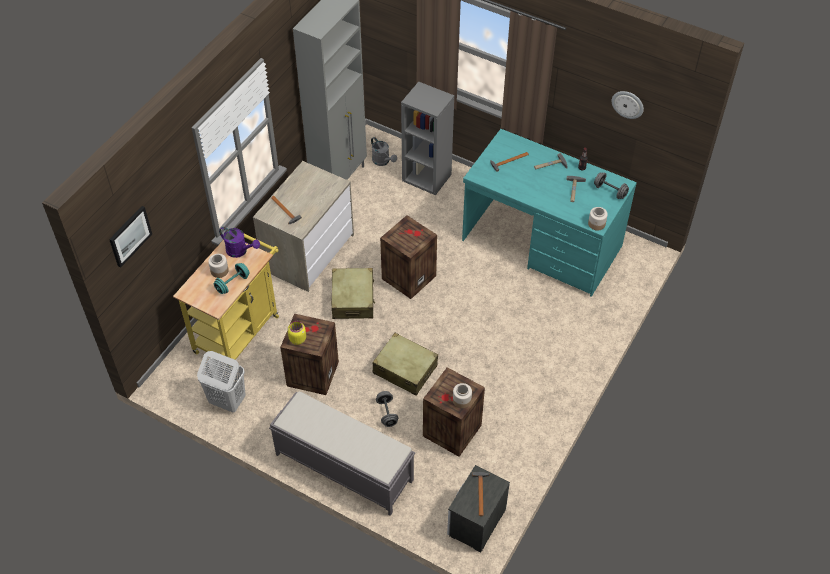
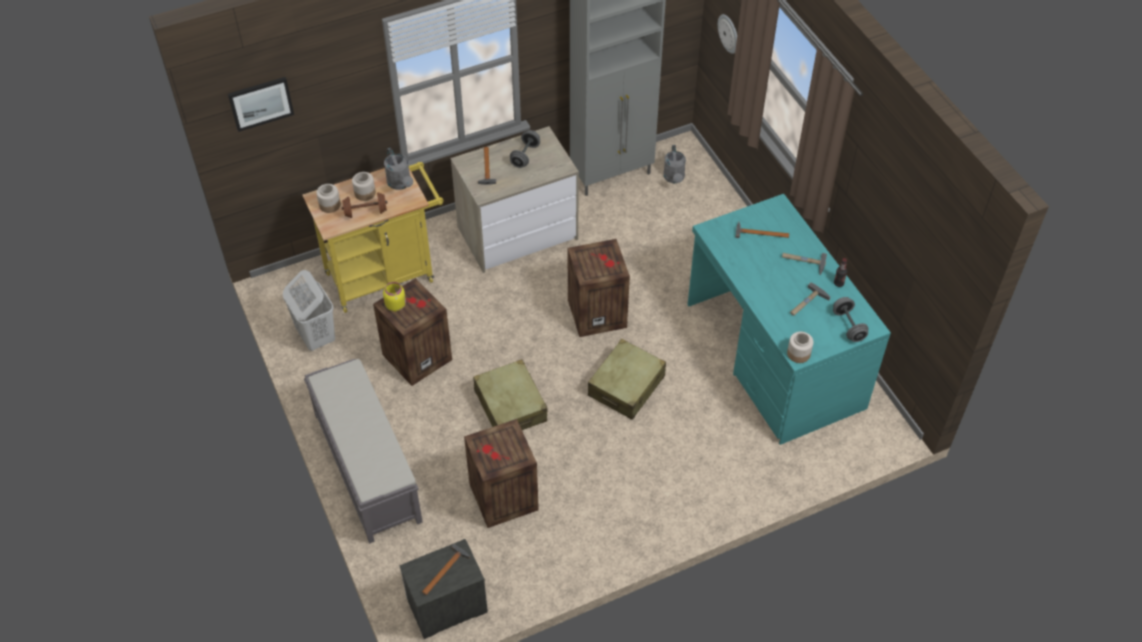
camera: 35 degrees right, 0 degrees up
(232, 283) = (365, 212): turquoise dumbbell -> brown dumbbell
(240, 251) = (401, 184): purple watering can -> grey watering can
(353, 299) = (520, 305): beige suitcase -> beige suitcase (626, 386)
(387, 413) = (454, 439): grey dumbbell -> grey dumbbell (525, 156)
(427, 177) = (708, 219): grey bookcase -> none
(462, 400) = (500, 462): jar -> jar (329, 205)
(628, 104) = (911, 227): wall clock -> wall clock (729, 33)

